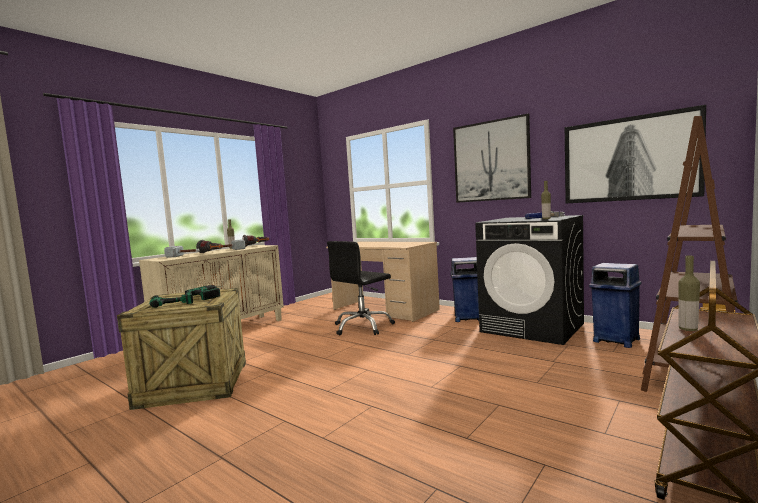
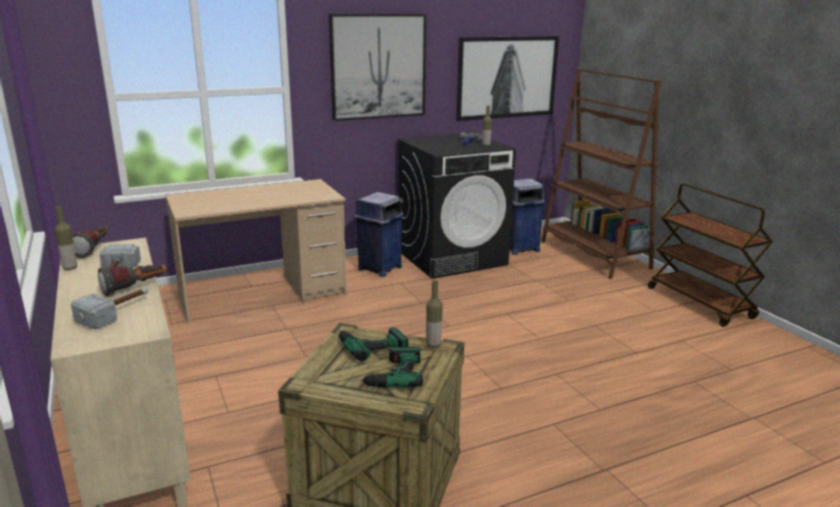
camera: 65 degrees left, 15 degrees up
(363, 327) = (315, 324): black office chair -> none
(688, 329) = (708, 230): bottle -> bottle (433, 344)

